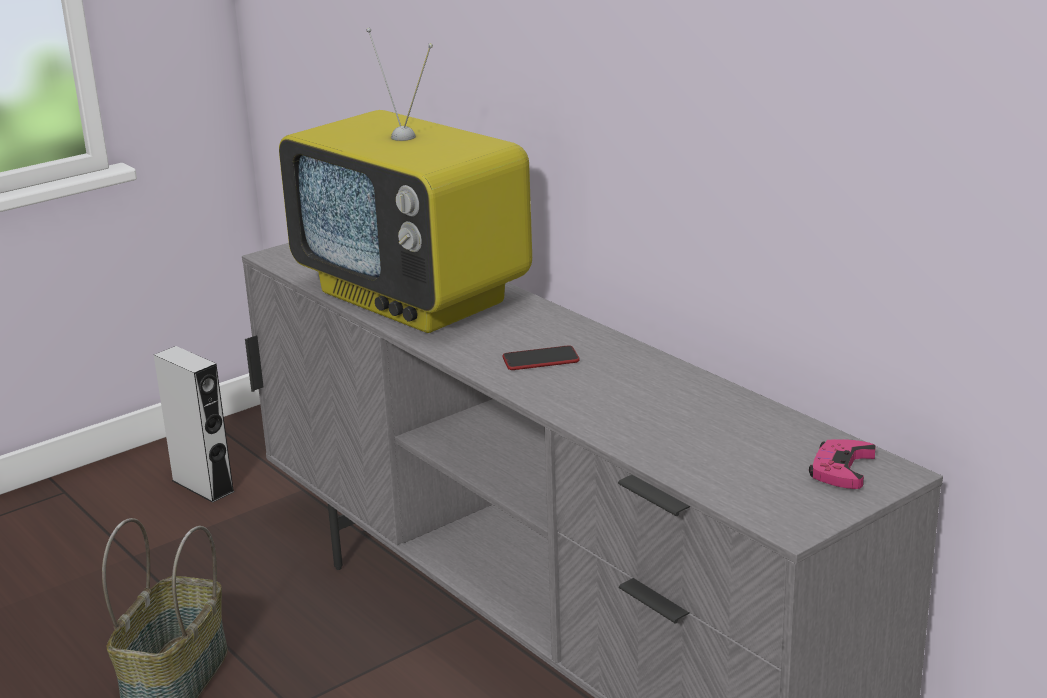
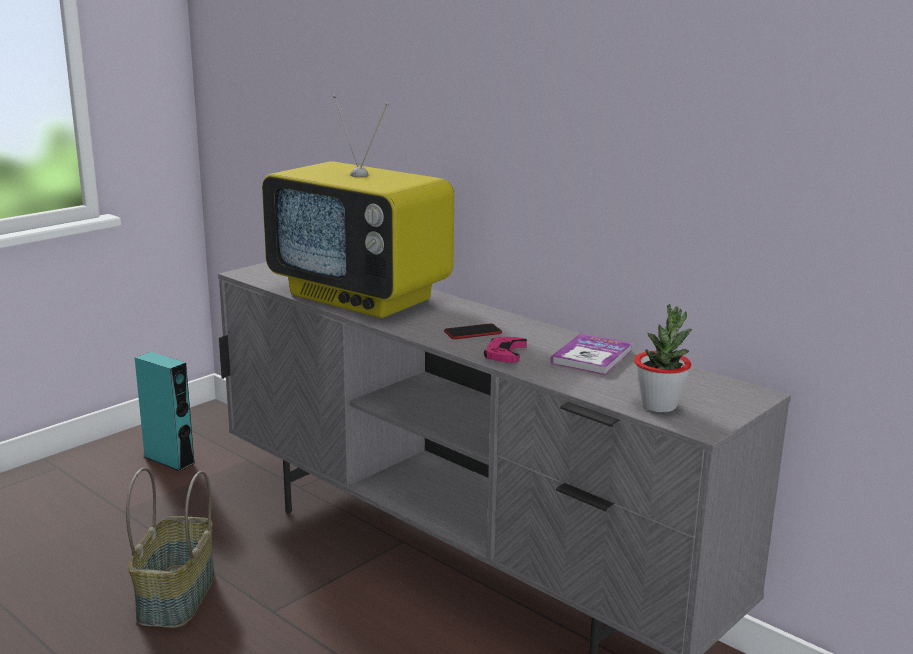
camera: 10 degrees left, 5 degrees down
(203, 486) = (169, 460): grey speaker -> turquoise speaker
(688, 403) = (592, 357): none -> book
(747, 487) = (659, 405): none -> potted plant
(841, 469) = (719, 393): pink game controller -> pink game controller (505, 354)

